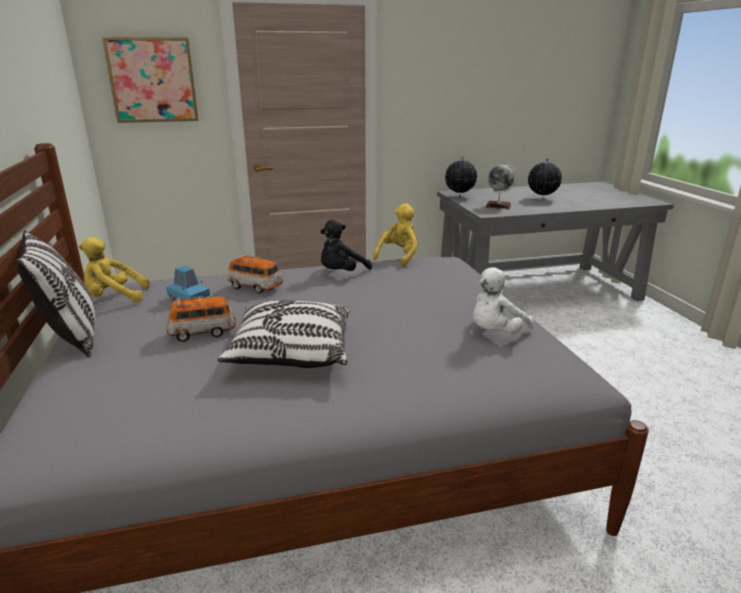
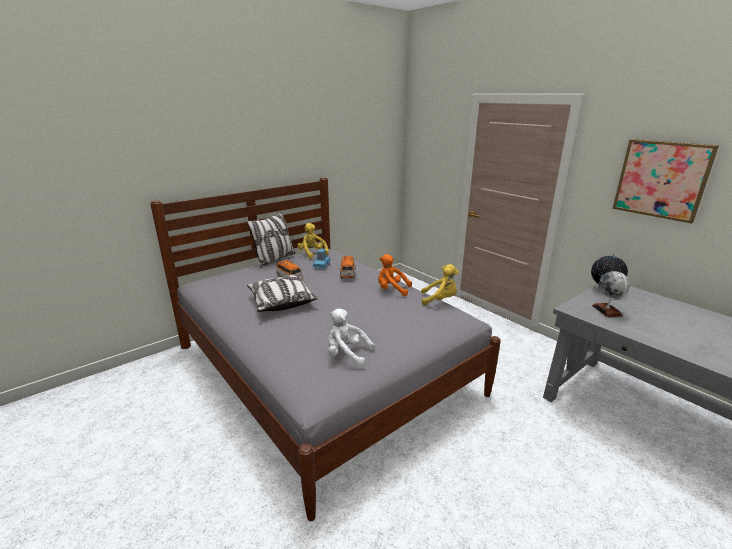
camera: 65 degrees right, 0 degrees up
(152, 80) = (432, 148): picture -> picture (661, 179)
(342, 273) = (392, 290): black plush toy -> orange plush toy
(541, 199) = (681, 329): globe -> none

